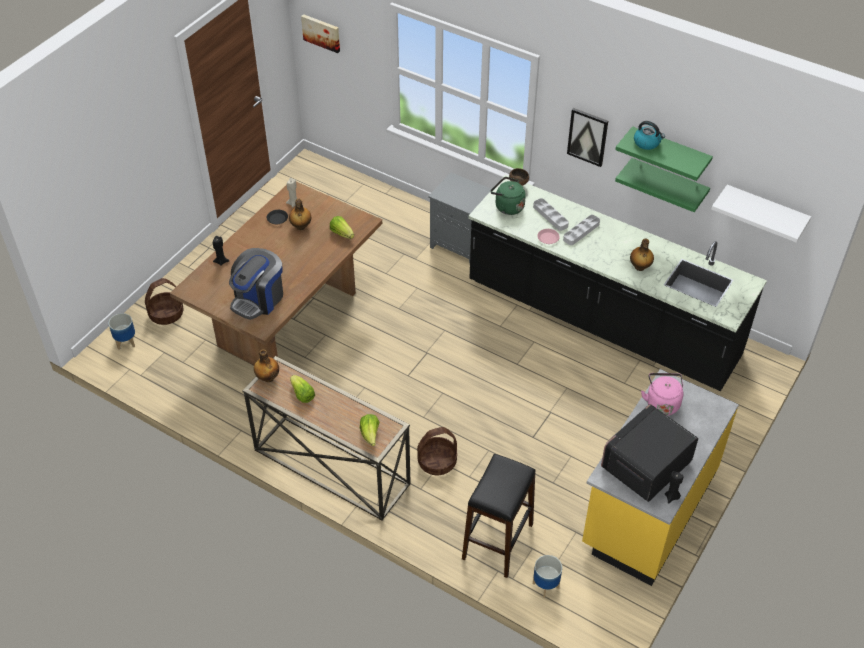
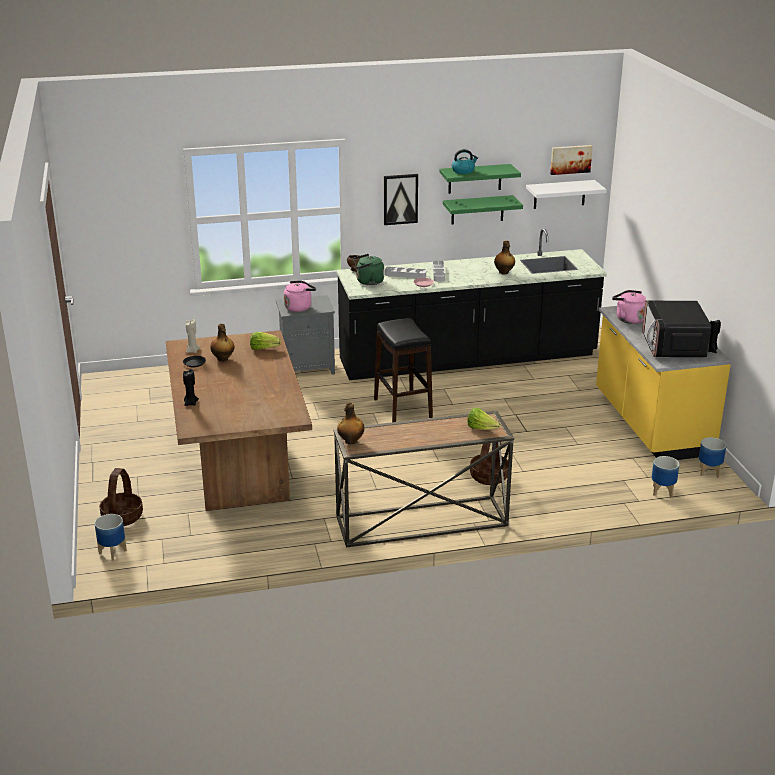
camera: 45 degrees left, 20 degrees down
(258, 299) = (263, 407): coffee machine -> none
(302, 394) = (394, 436): lettuce -> none
(321, 32) = (100, 218): picture -> picture (570, 159)
(455, 193) = (299, 307): none -> pink kettle
(497, 541) = (597, 490): black stool -> black stool (402, 408)
(617, 598) = (709, 471): none -> planter

